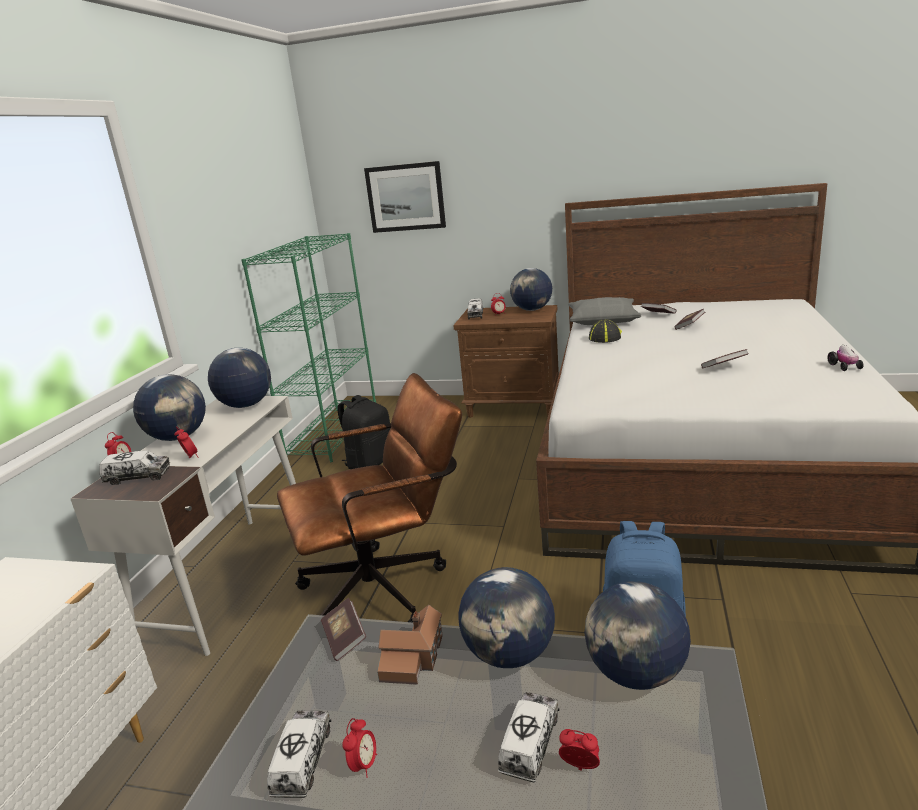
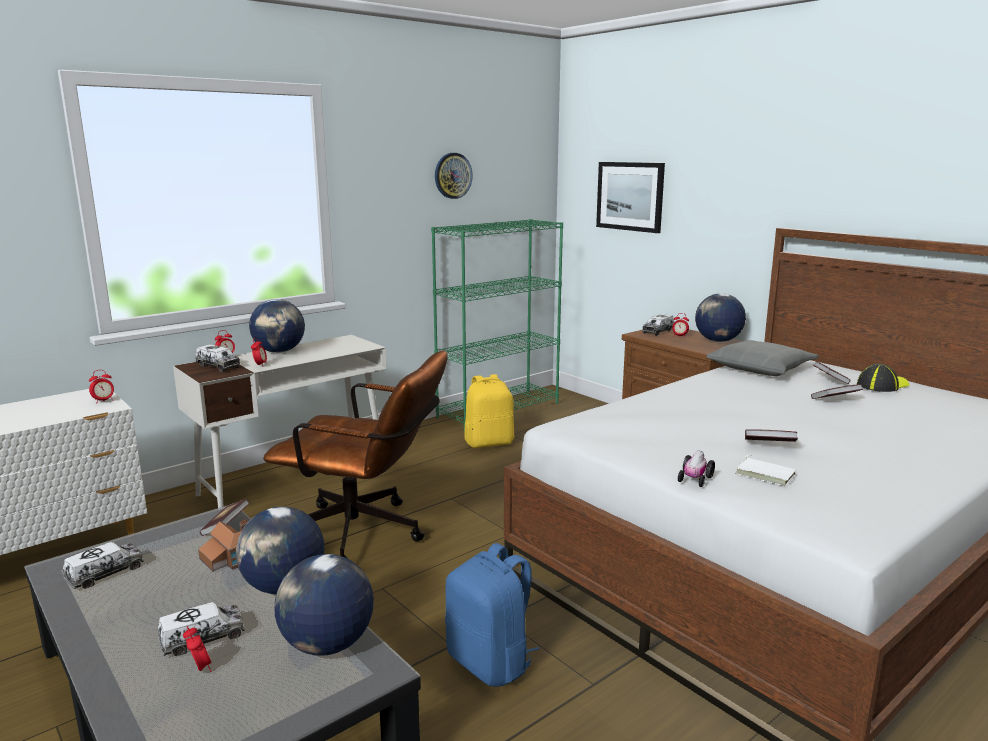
camera: 35 degrees right, 5 degrees down
(243, 199) = (452, 175): none -> wall clock
(246, 405) = (351, 345): globe -> none
(364, 765) = (121, 593): alarm clock -> alarm clock (104, 401)
(370, 463) = (489, 442): black backpack -> yellow backpack
(605, 336) = (724, 383): cap -> cap (882, 385)
(763, 384) = (766, 474): none -> white book
(845, 366) = (906, 493): toy car -> toy car (694, 479)

